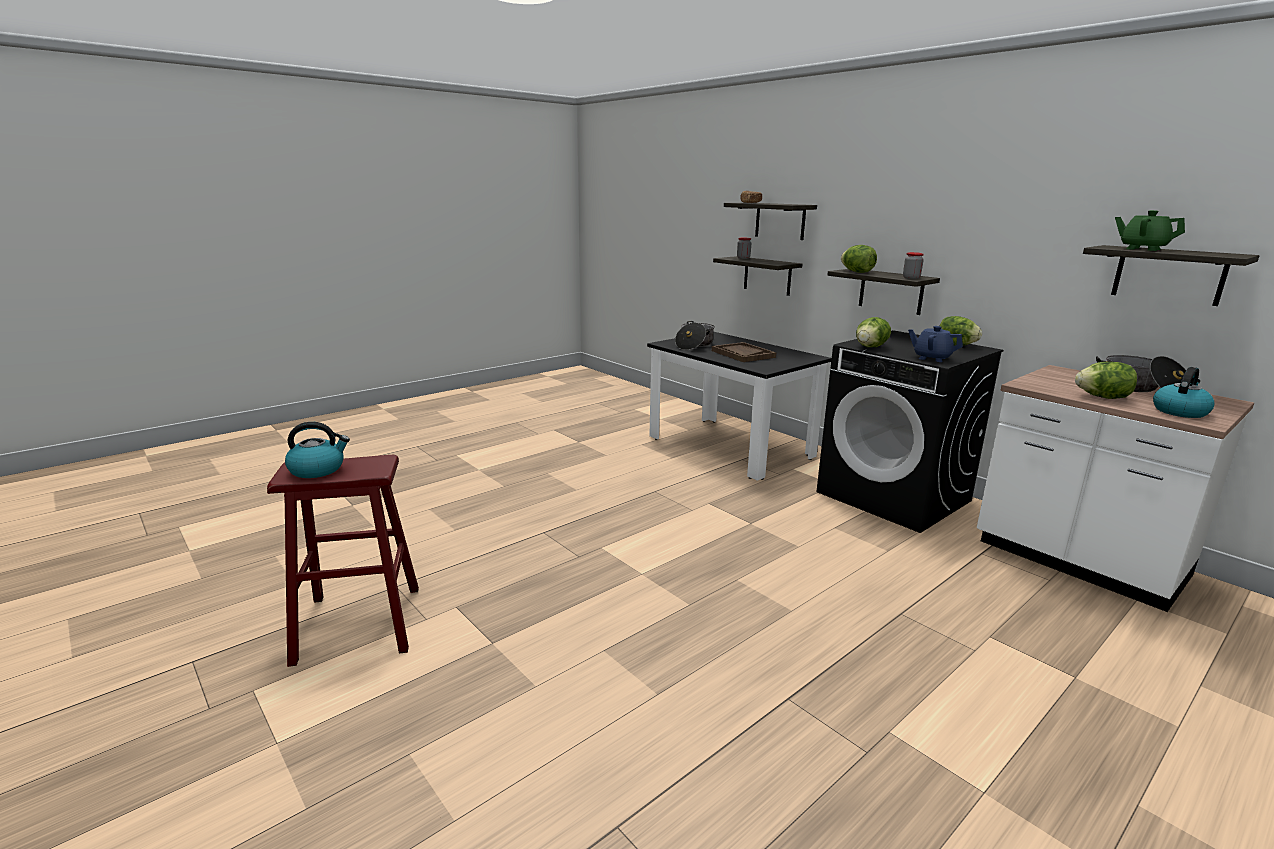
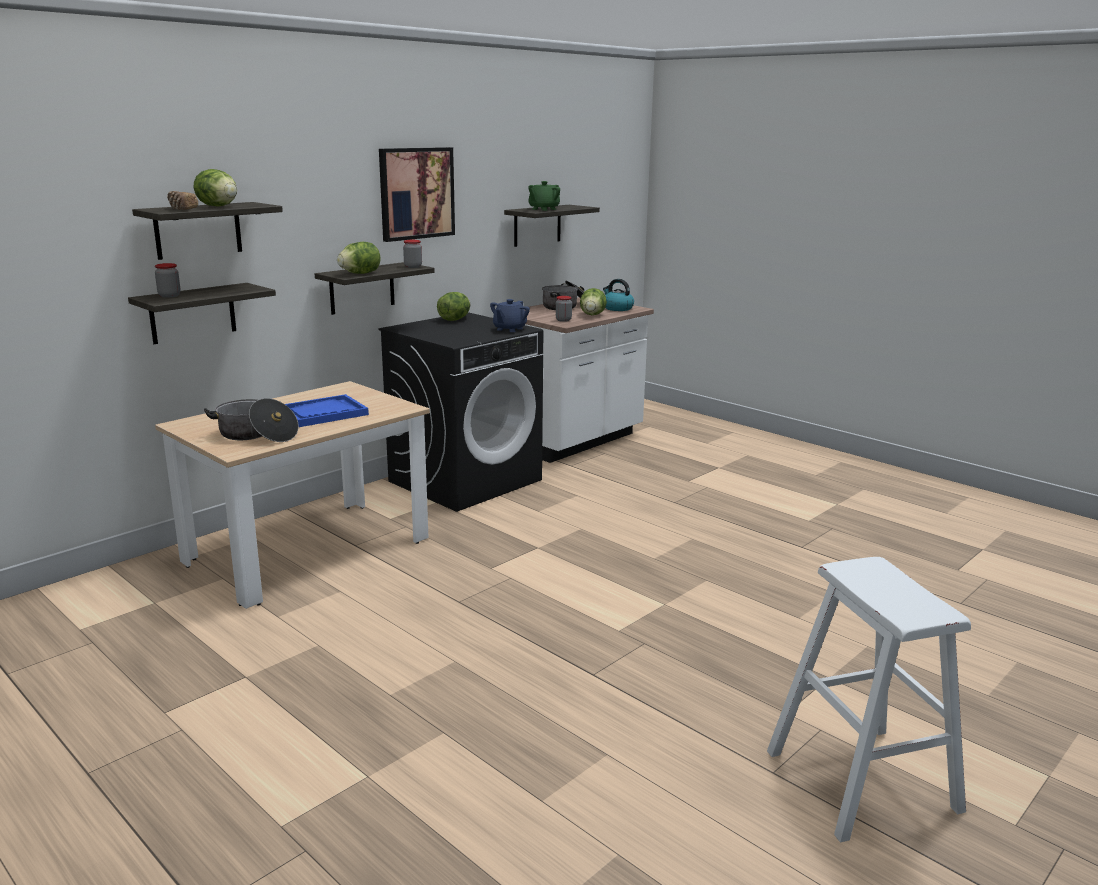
camera: 95 degrees left, 0 degrees up
(318, 469) = (905, 599): kettle -> none
(359, 624) = (861, 780): red stool -> white stool
(730, 447) = (308, 551): black dining table -> beige dining table
(743, 354) = (323, 413): brown tray -> blue tray
(870, 347) = (467, 339): lettuce -> lettuce (218, 206)
(969, 212) = (416, 193): none -> picture
(1045, 384) = (563, 320): none -> jar

